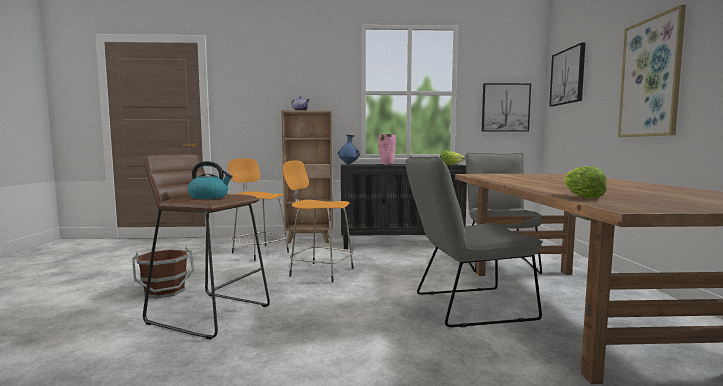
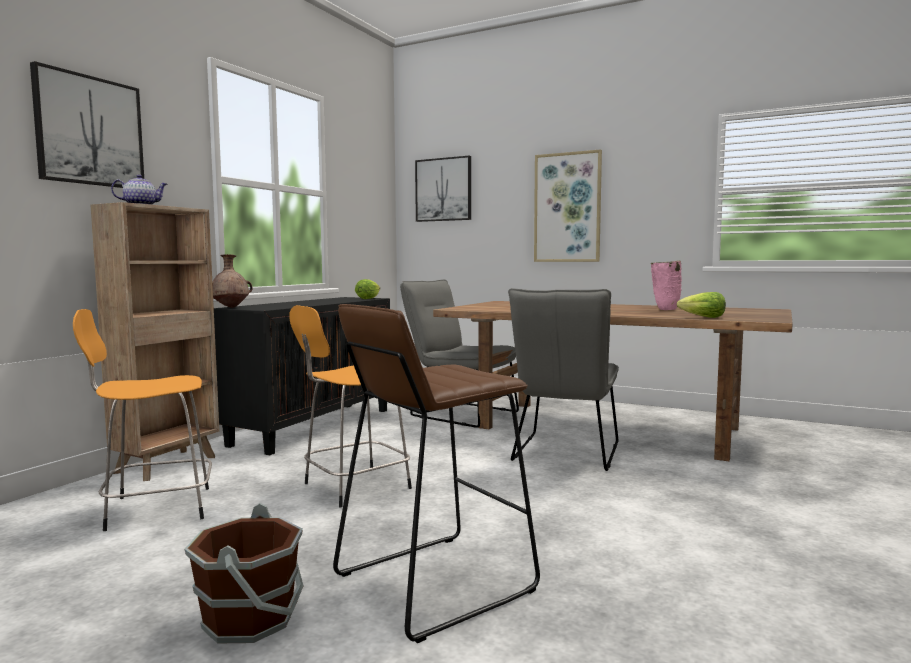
camera: 60 degrees left, 0 degrees up
(209, 197) = (456, 374): kettle -> none
(349, 164) = (231, 307): blue vase -> brown vase
(387, 164) = (296, 304): pink vase -> pink vase (664, 309)
(505, 107) = (369, 219): picture -> picture (89, 131)

